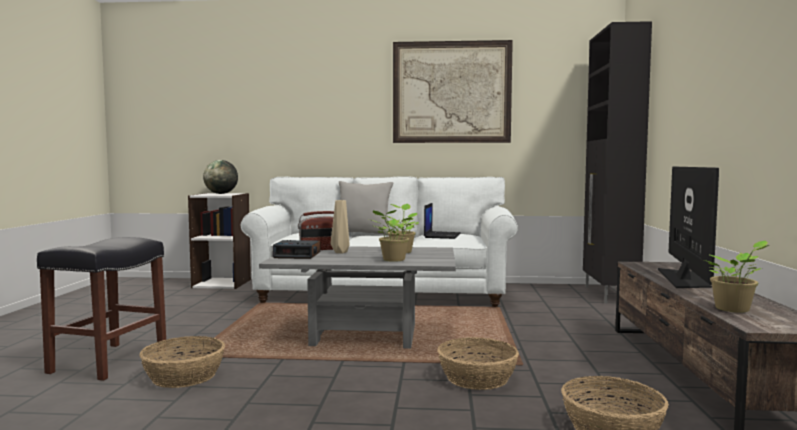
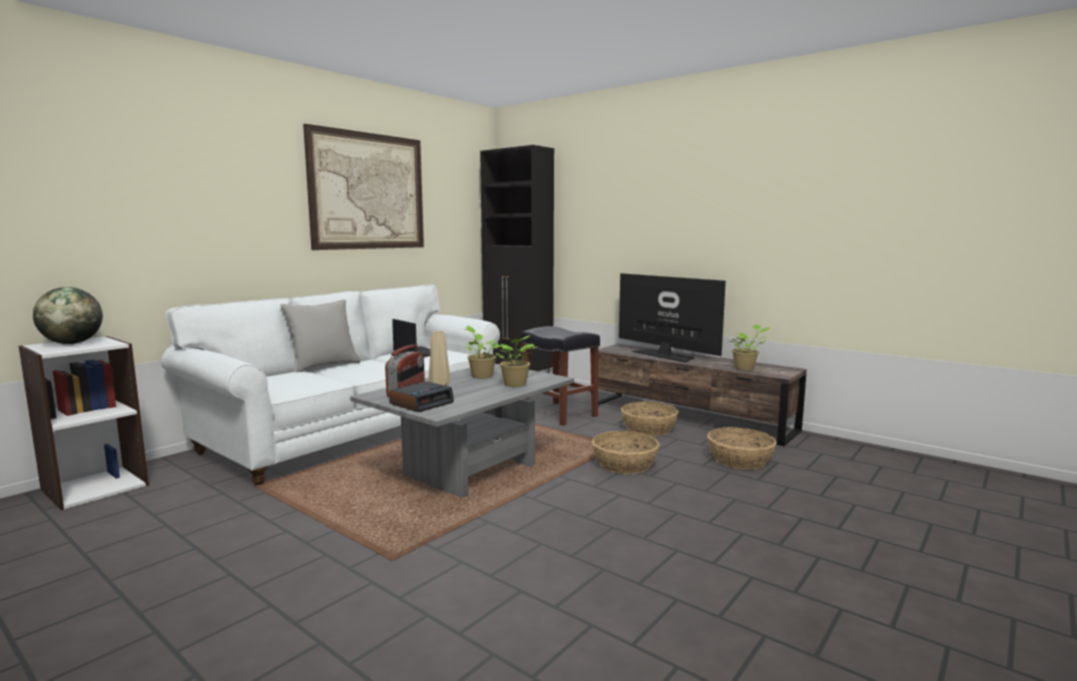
camera: 55 degrees left, 5 degrees up
(109, 360) = (316, 616): black stool -> black stool (558, 413)
(184, 376) = (454, 575): basket -> basket (648, 429)

